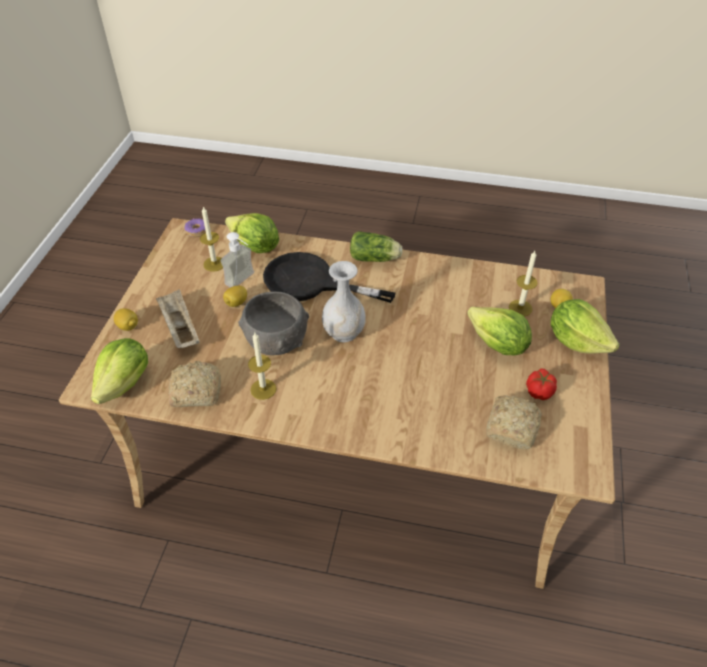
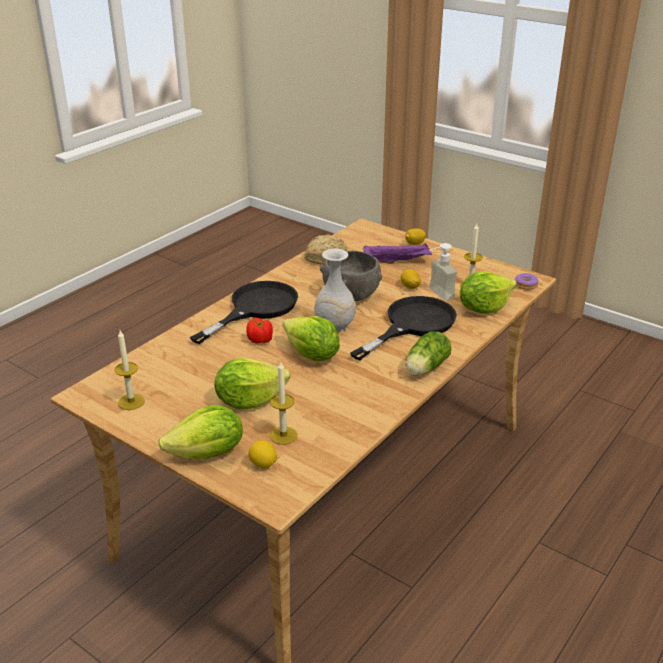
camera: 115 degrees right, 15 degrees down
(125, 383) = (356, 237): lettuce -> lettuce (311, 355)
(180, 328) = (397, 261): beige tray -> purple tray
(263, 389) = (305, 281): candle -> candle (131, 402)
(347, 407) = (255, 308): none -> black frying pan
(513, 427) = (160, 375): bread -> none
(539, 391) = (177, 403): tomato -> tomato (260, 340)

